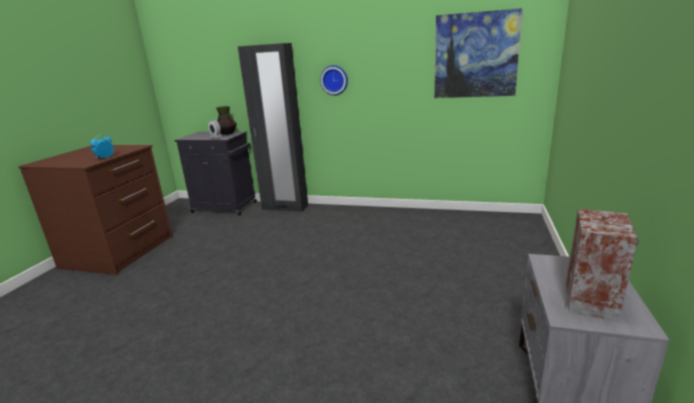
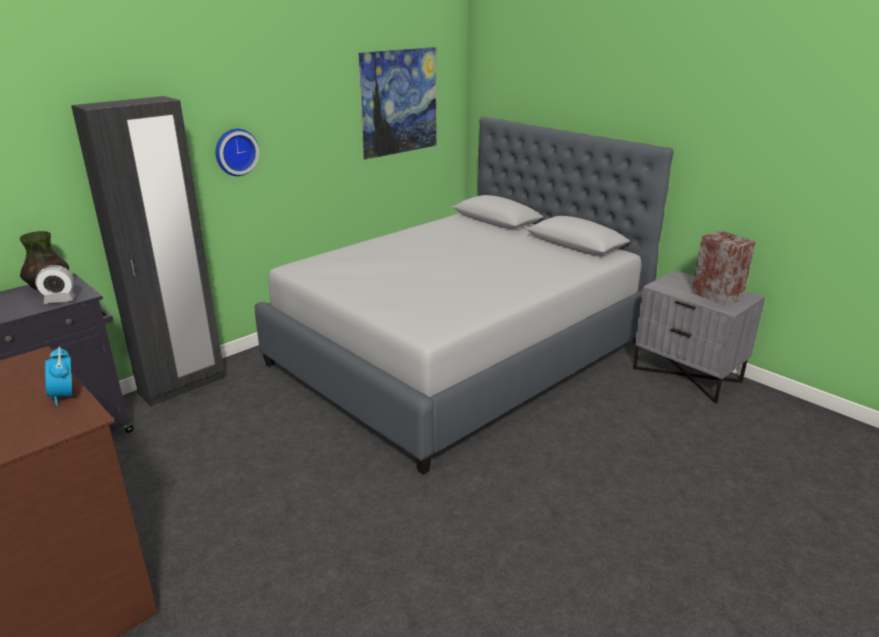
camera: 60 degrees left, 5 degrees up
(416, 257) = (460, 353): none -> grey bed

